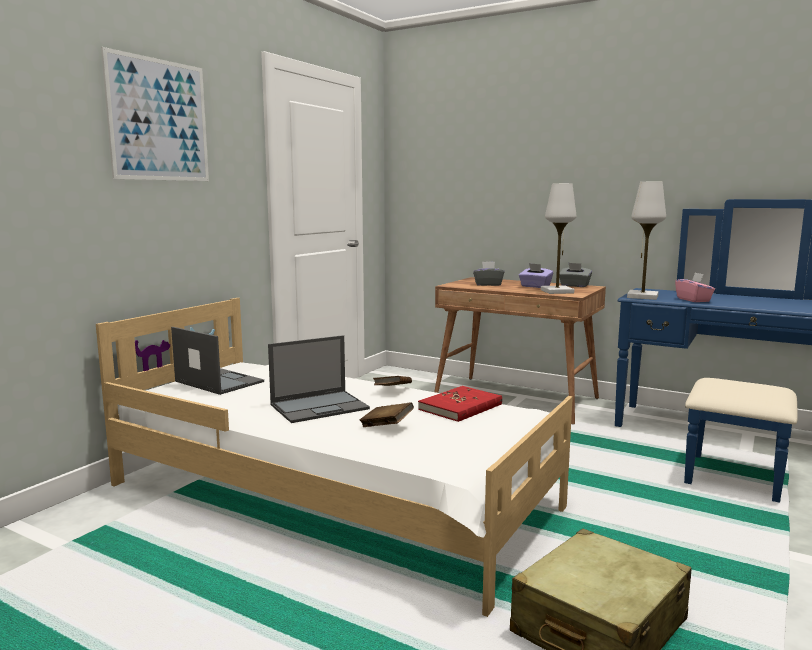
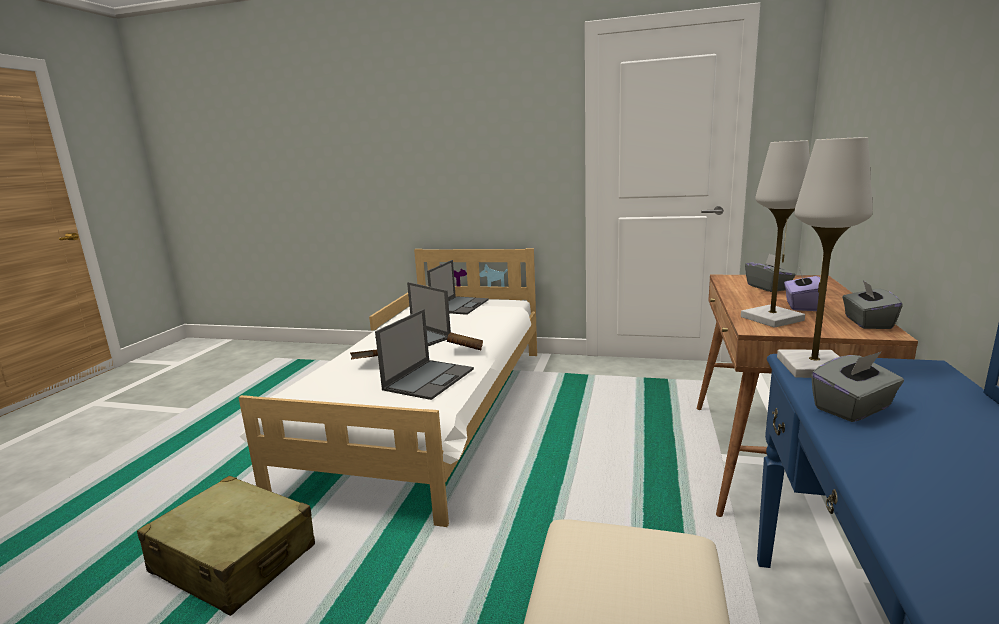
camera: 75 degrees right, 5 degrees up
(159, 120) = (469, 109): picture -> none
(460, 407) = (429, 379): red book -> laptop
(693, 300) = (853, 408): pink tissue box -> grey tissue box

